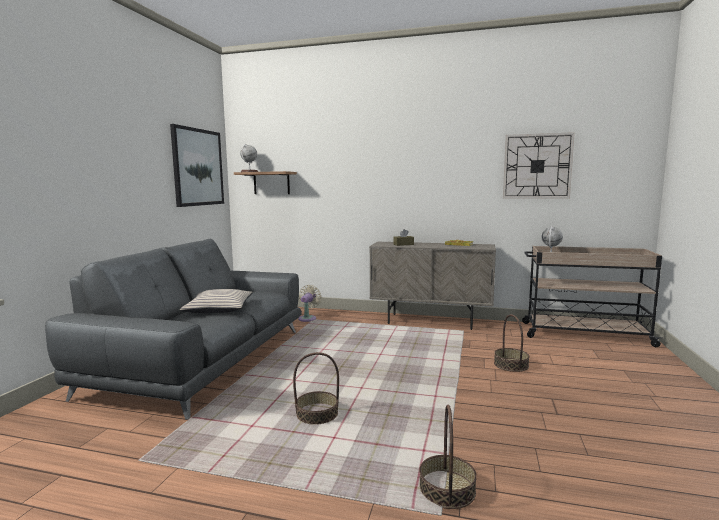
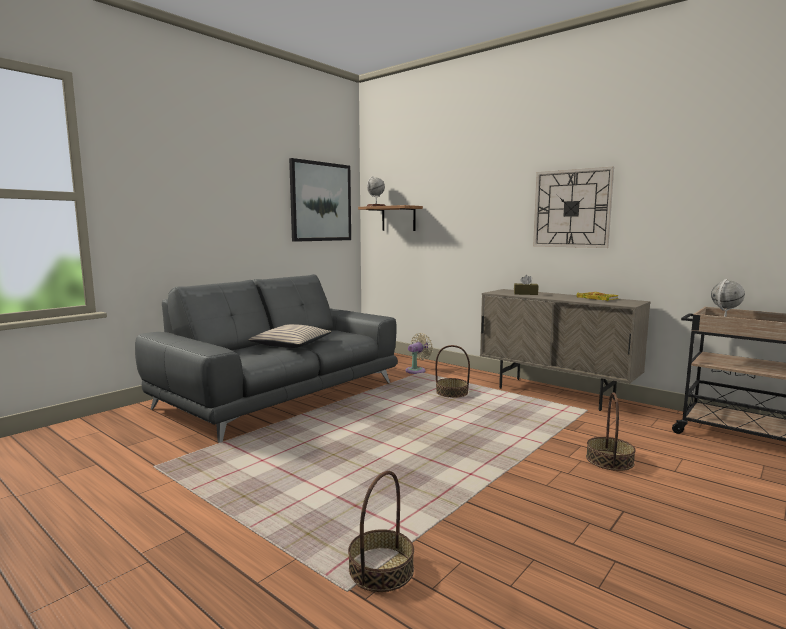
camera: 25 degrees right, 0 degrees up
(317, 414) = (329, 464): basket -> basket (452, 393)
(537, 166) = (719, 193): wall clock -> wall clock (572, 208)

